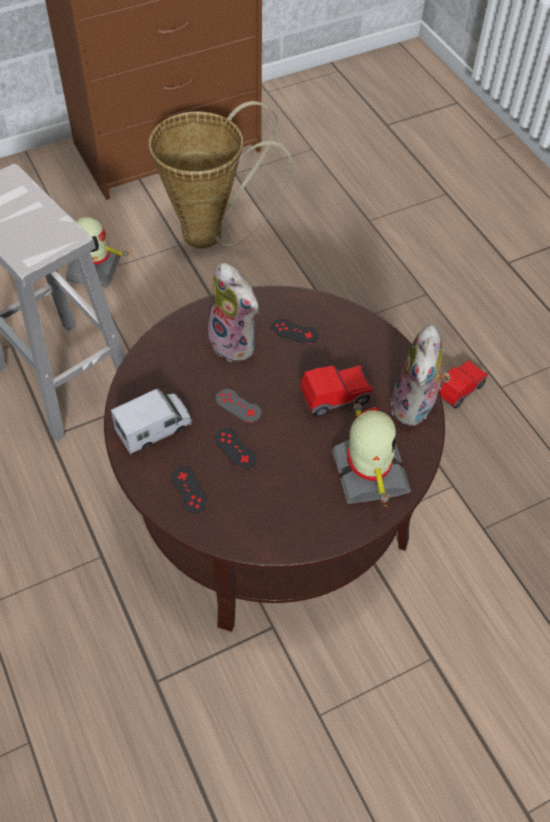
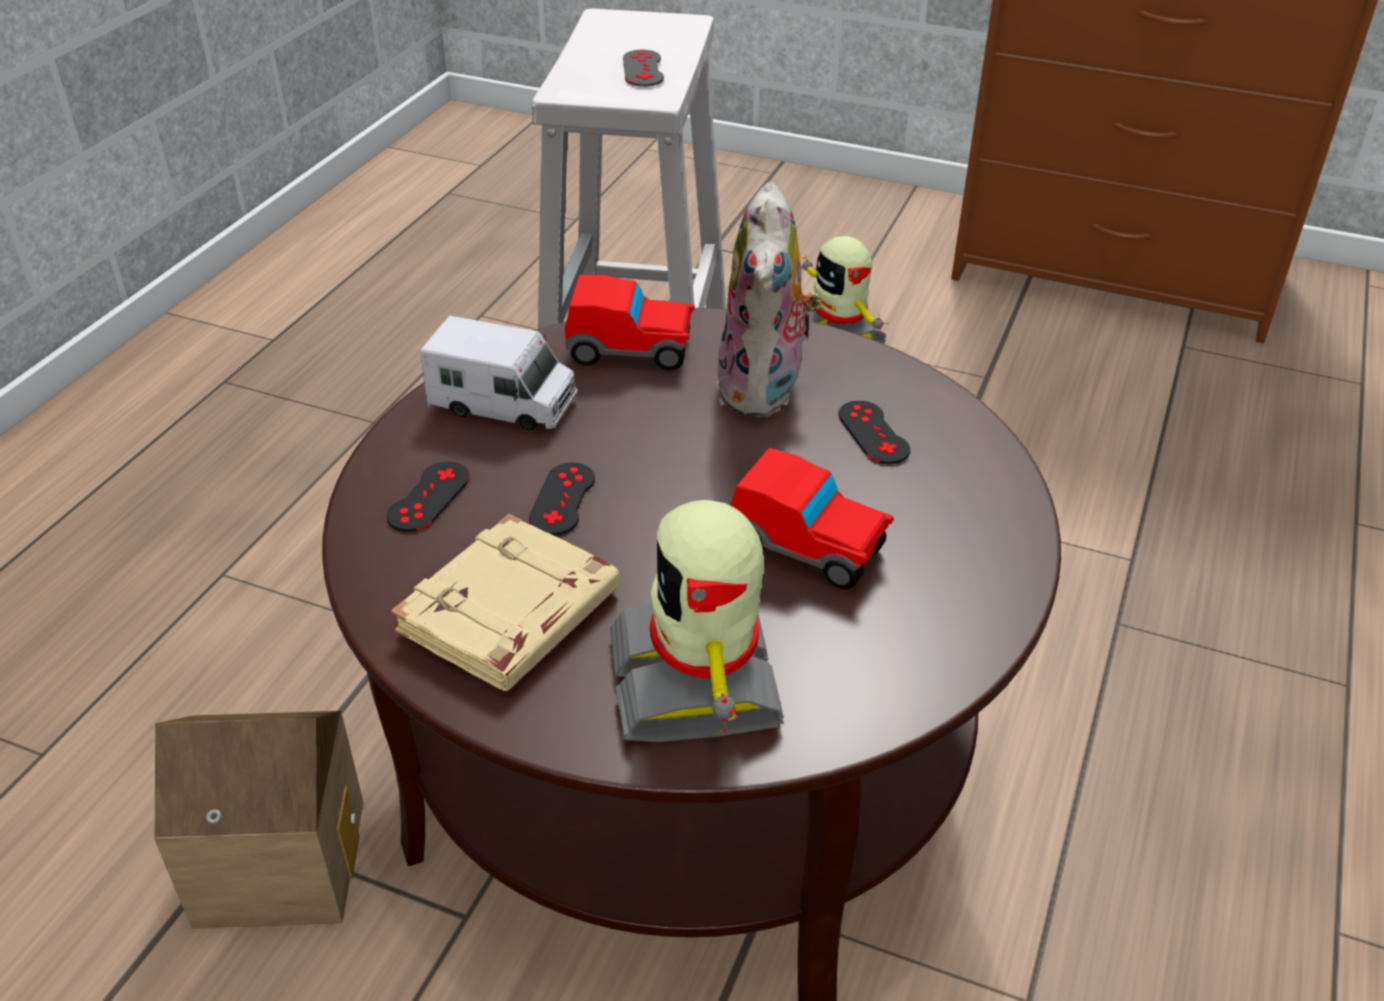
camera: 50 degrees right, 15 degrees down
(182, 674) = (281, 854): none -> toy house
(213, 234) = (1053, 393): basket -> none
(238, 406) = (649, 457): grey game controller -> grey game controller (643, 69)
(284, 506) = (510, 616): none -> beige book
(368, 473) = (699, 681): toy robot -> toy robot turned 135 degrees clockwise
(415, 407) = (928, 660): plush toy -> none
(459, 390) = (1235, 867): toy car -> toy car (631, 351)

